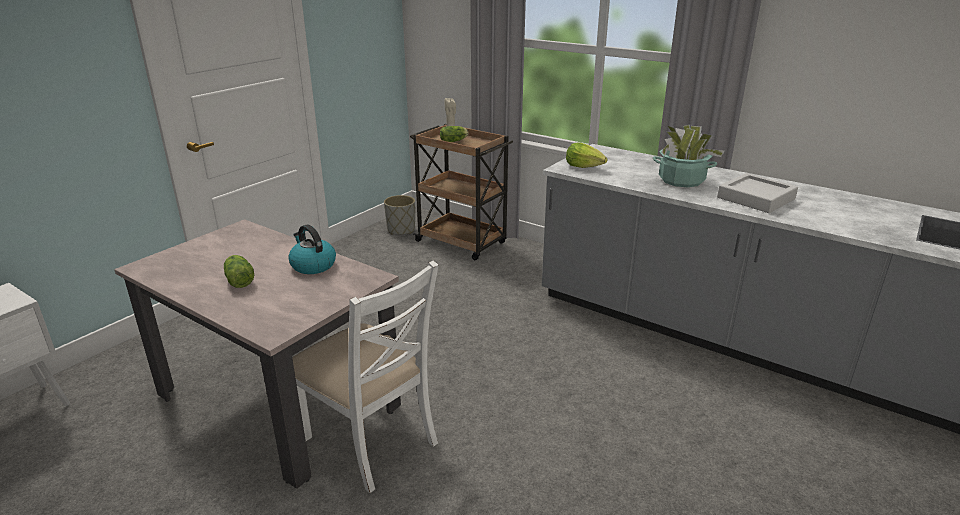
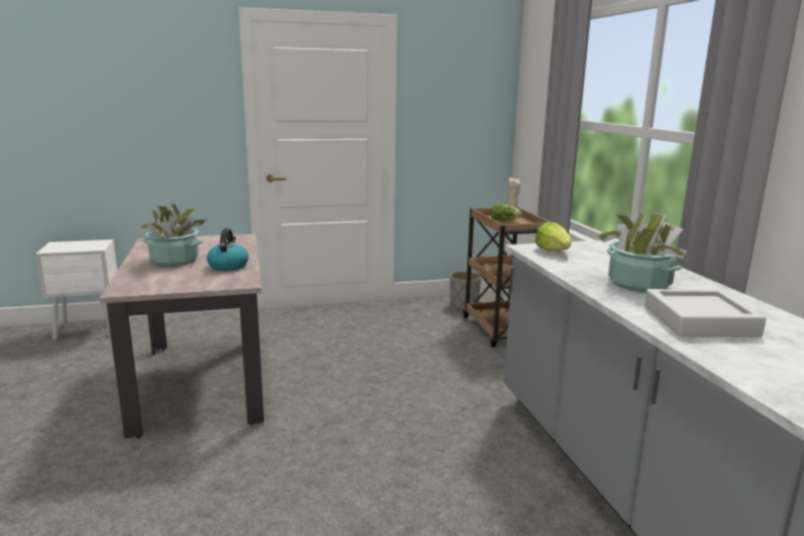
camera: 40 degrees right, 10 degrees down
(239, 280) = (174, 260): lettuce -> potted plant
(370, 440) = (210, 434): white chair -> none

